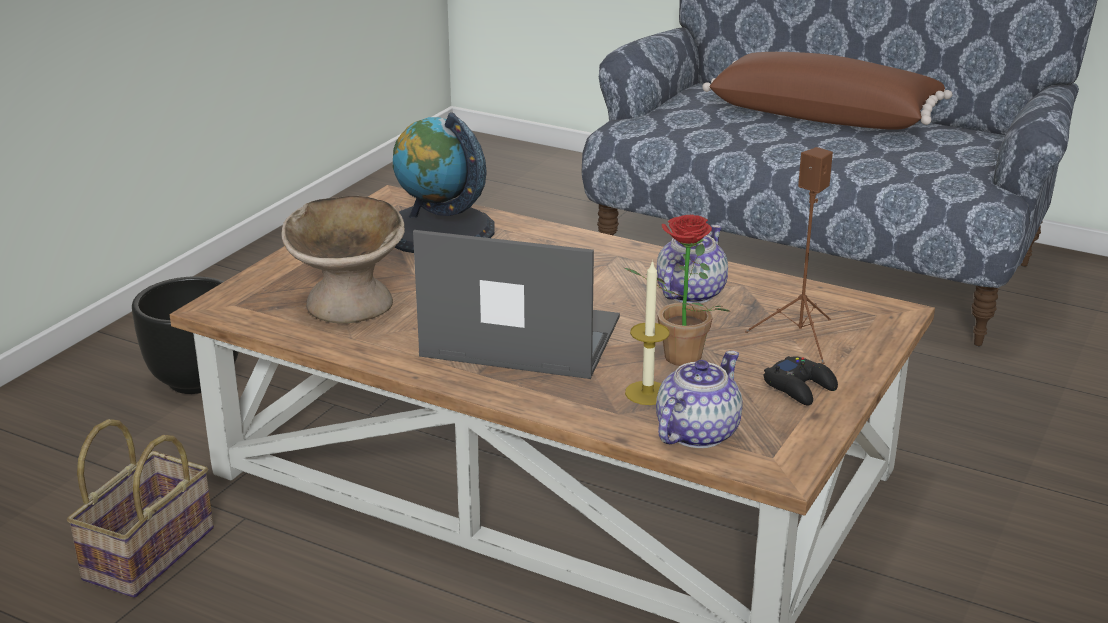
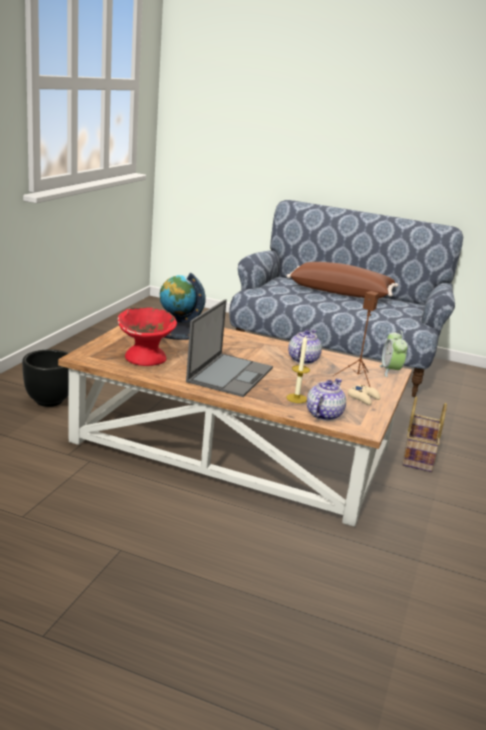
camera: 10 degrees left, 5 degrees down
(149, 551) = (44, 475): basket -> basket (417, 455)
(349, 304) = (145, 358): beige bowl -> red bowl
(518, 337) = (230, 374): laptop -> laptop turned 105 degrees clockwise
(675, 359) = (304, 385): potted plant -> none
(800, 387) = (363, 398): black game controller -> beige game controller
(882, 314) = (390, 371): none -> alarm clock

